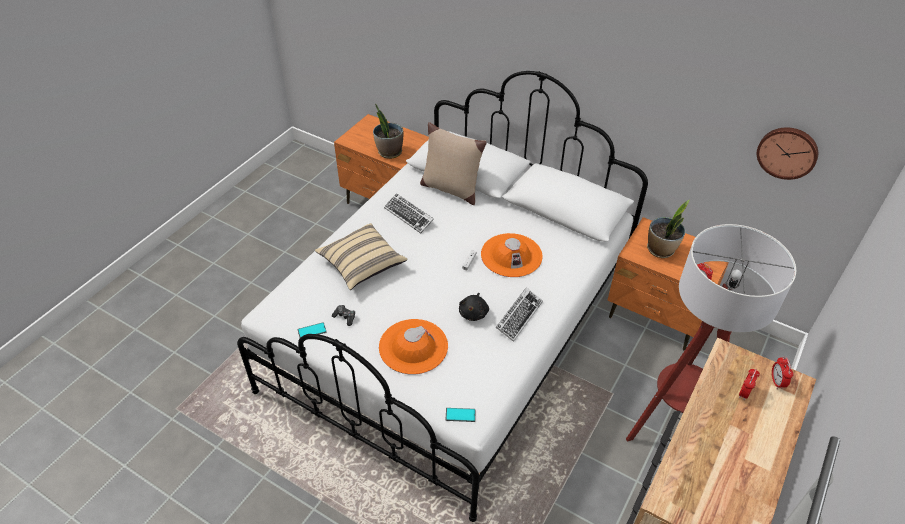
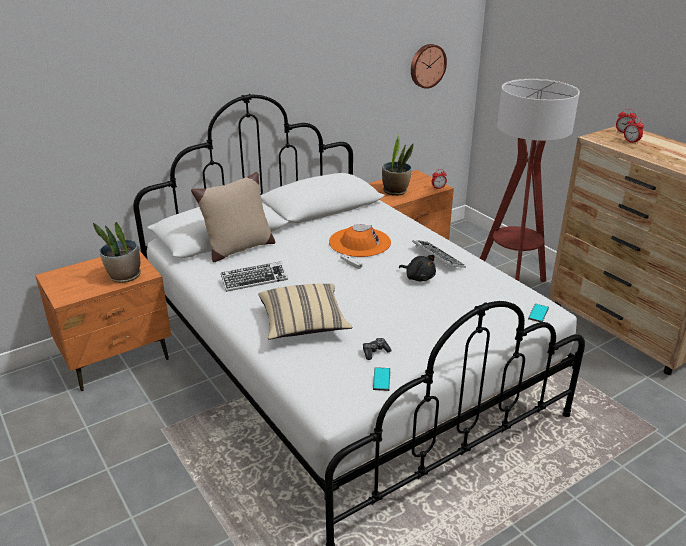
camera: 65 degrees left, 15 degrees down
(413, 346) = (442, 319): orange hat -> none

